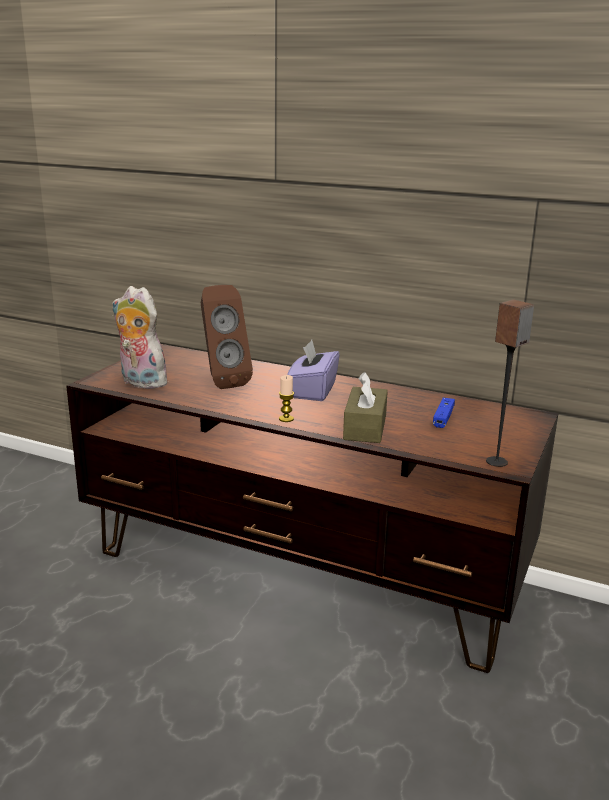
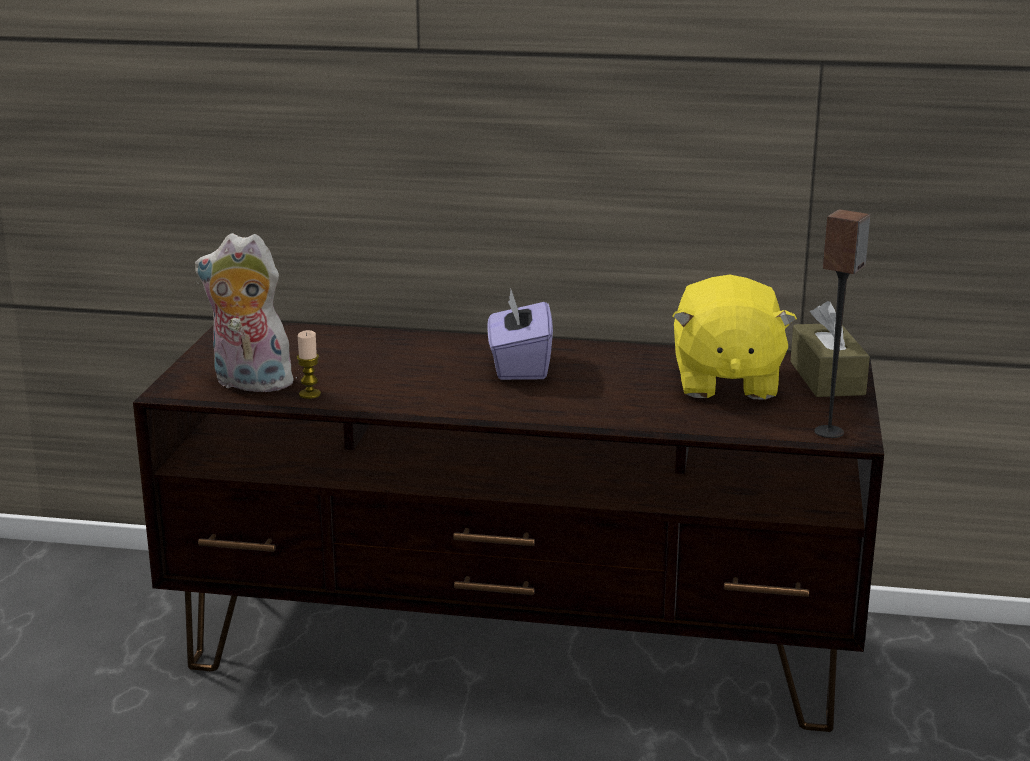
camera: 15 degrees left, 0 degrees up
(222, 382) = (374, 369): brown speaker -> none
(286, 419) = (510, 411): candle -> candle (310, 394)
(365, 427) = (628, 409): brown tissue box -> brown tissue box (827, 378)
(443, 418) = (725, 382): blue game controller -> yellow plush toy

